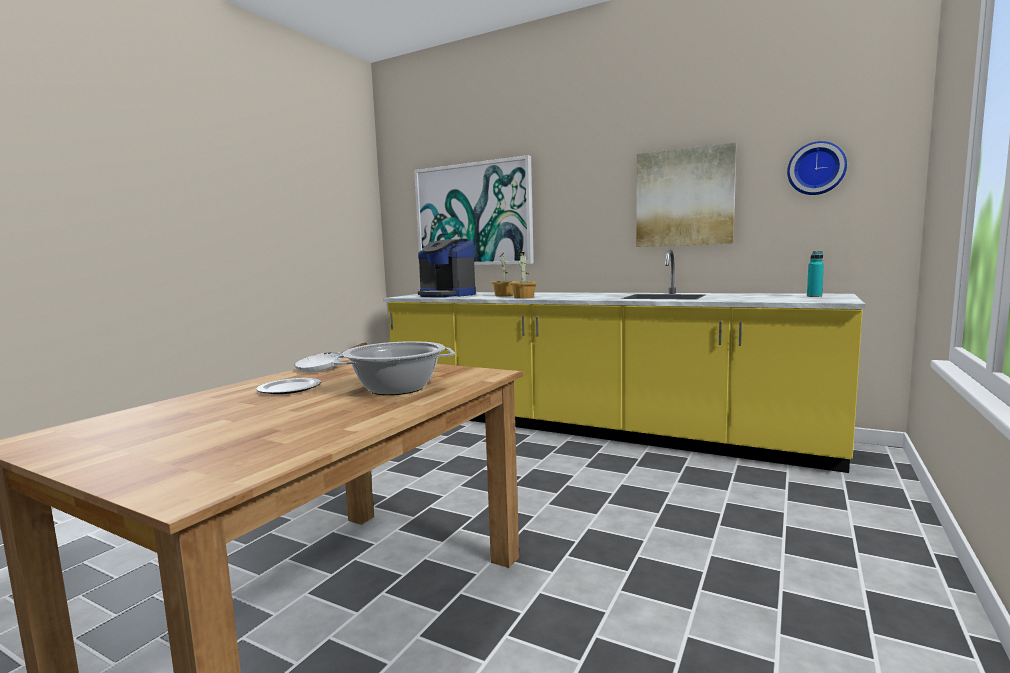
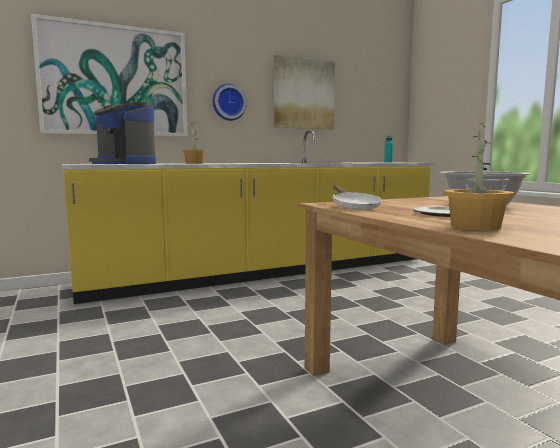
camera: 55 degrees left, 0 degrees up
(447, 295) = (124, 163): coffee machine -> coffee machine turned 60 degrees clockwise
(524, 297) = (229, 163): potted plant -> potted plant (476, 227)
(816, 169) = (370, 87): wall clock -> wall clock (228, 102)

